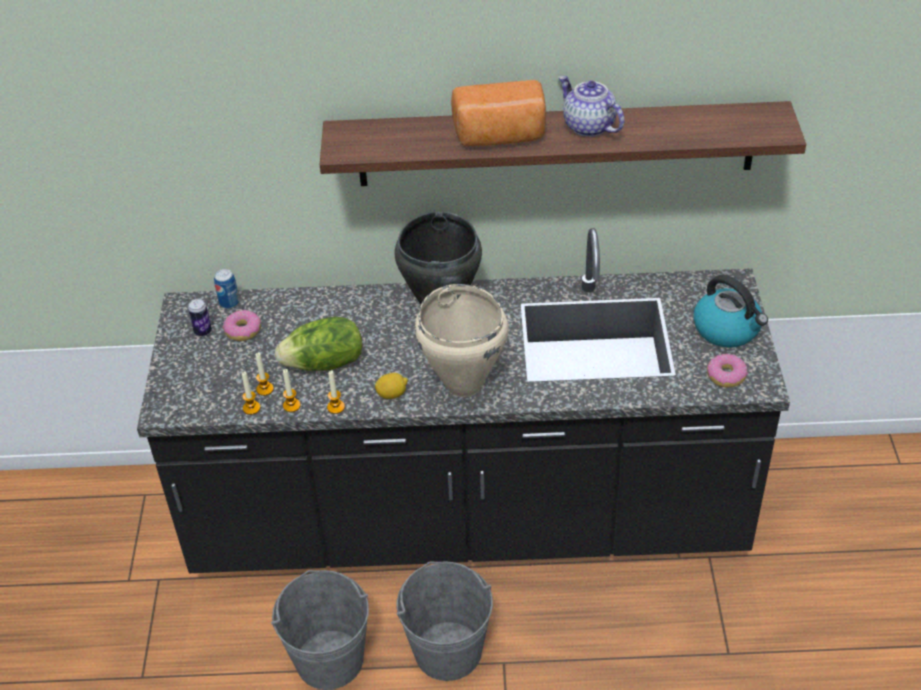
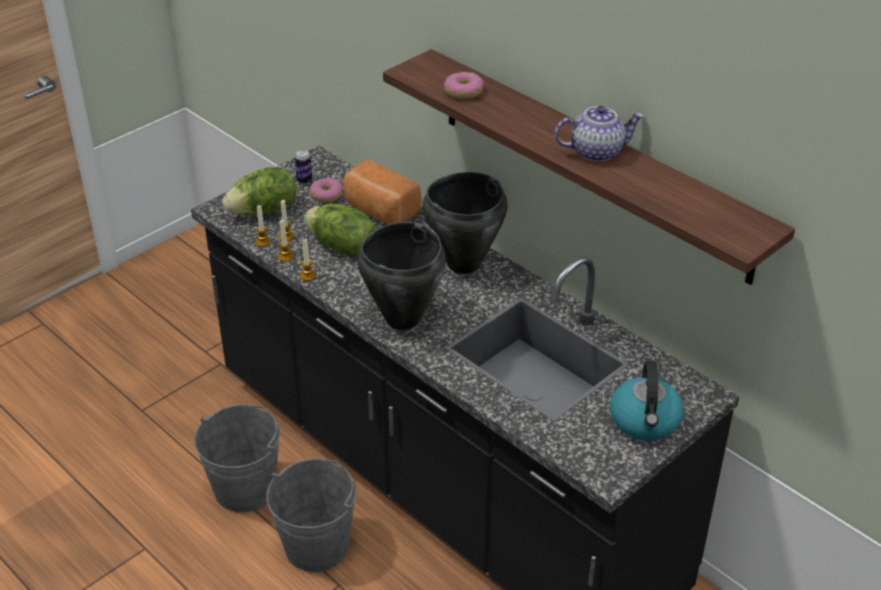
camera: 45 degrees right, 5 degrees down
(209, 382) = (264, 211): none -> lettuce
(229, 302) = (344, 174): can -> none
(392, 394) = (351, 292): lemon -> none
(463, 385) = (402, 319): beige cooking pot -> black cooking pot
(500, 136) = (524, 121): bread -> bread (379, 210)
(588, 126) = (597, 151): teapot -> teapot turned 75 degrees clockwise
(726, 375) = (591, 449): donut -> donut (463, 92)

